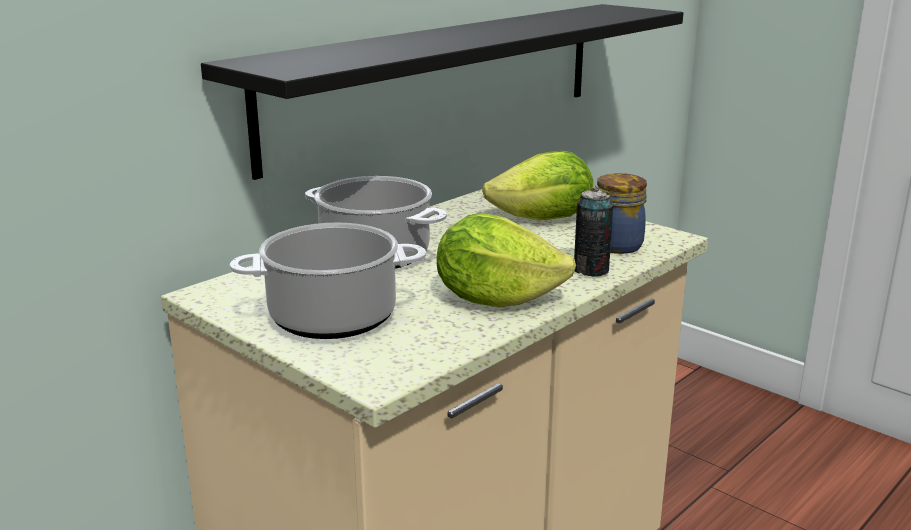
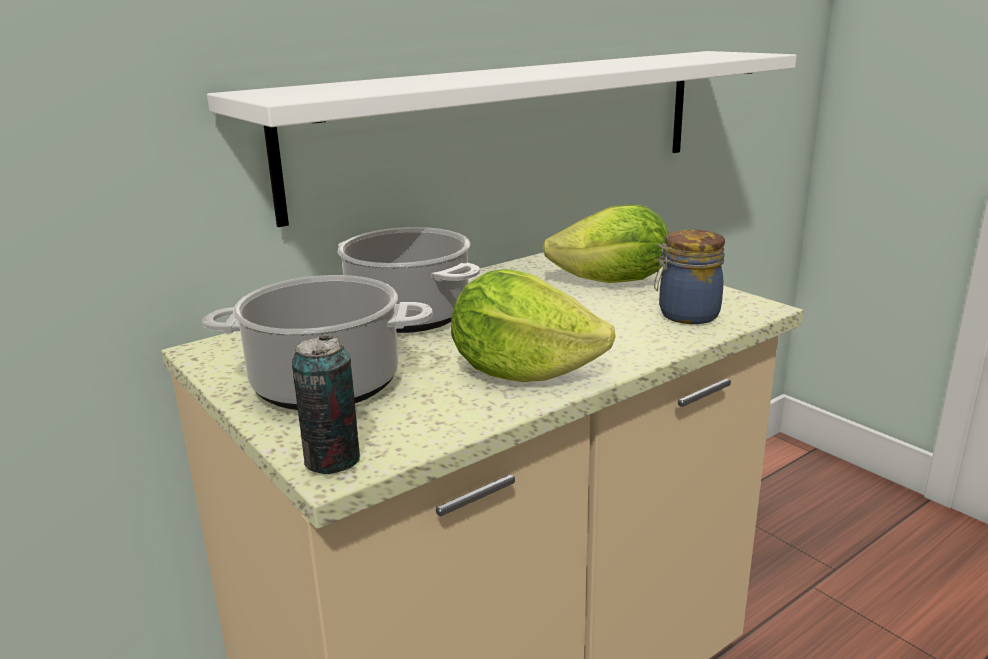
camera: 10 degrees right, 0 degrees up
(442, 80) = (510, 126): black shelf -> white shelf
(591, 270) = (648, 342): can -> can (332, 460)

